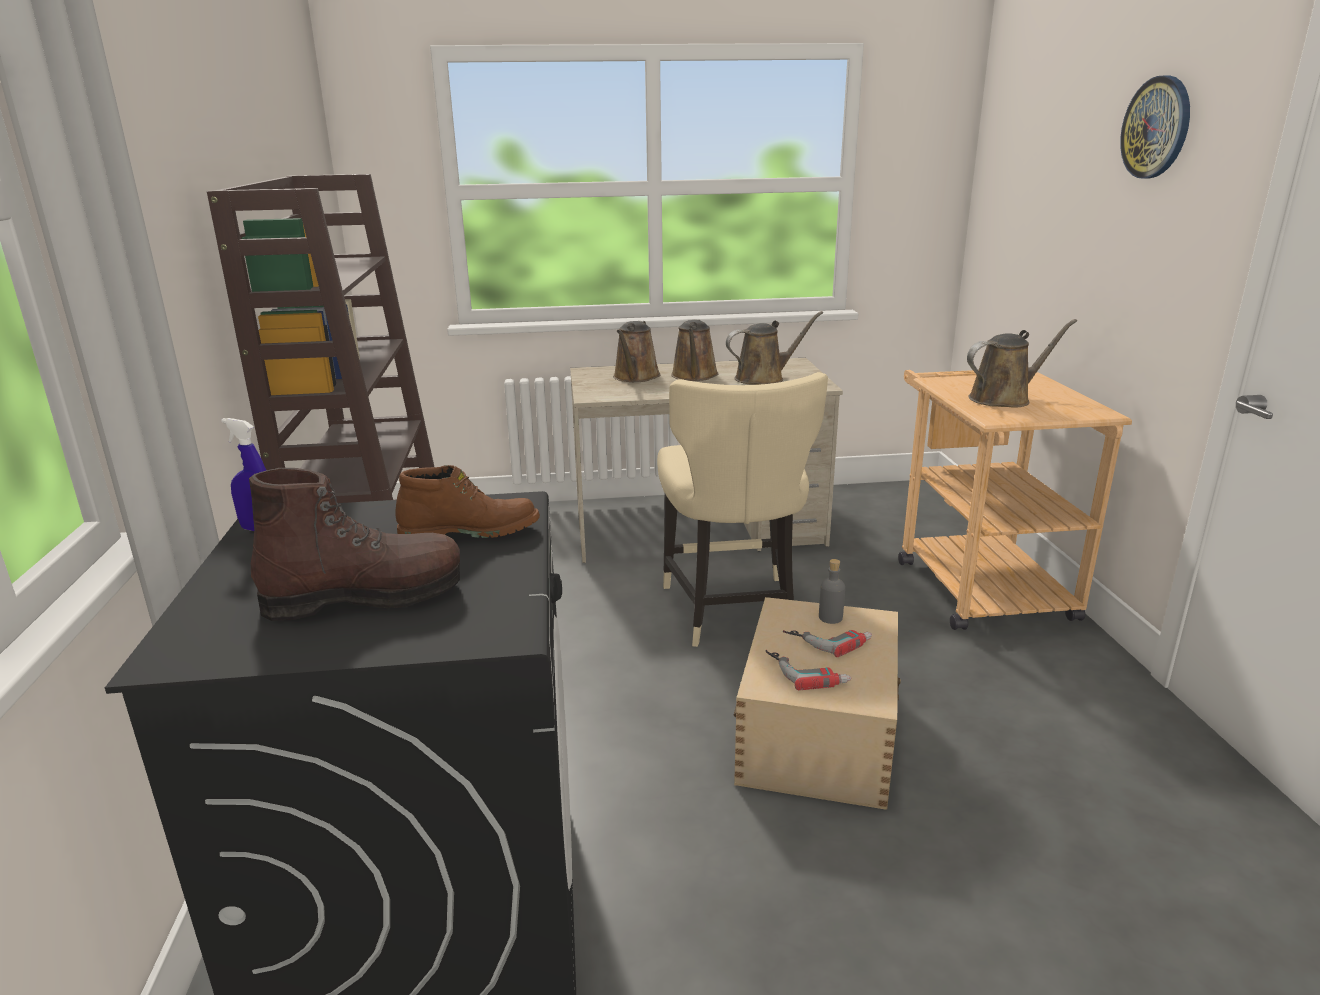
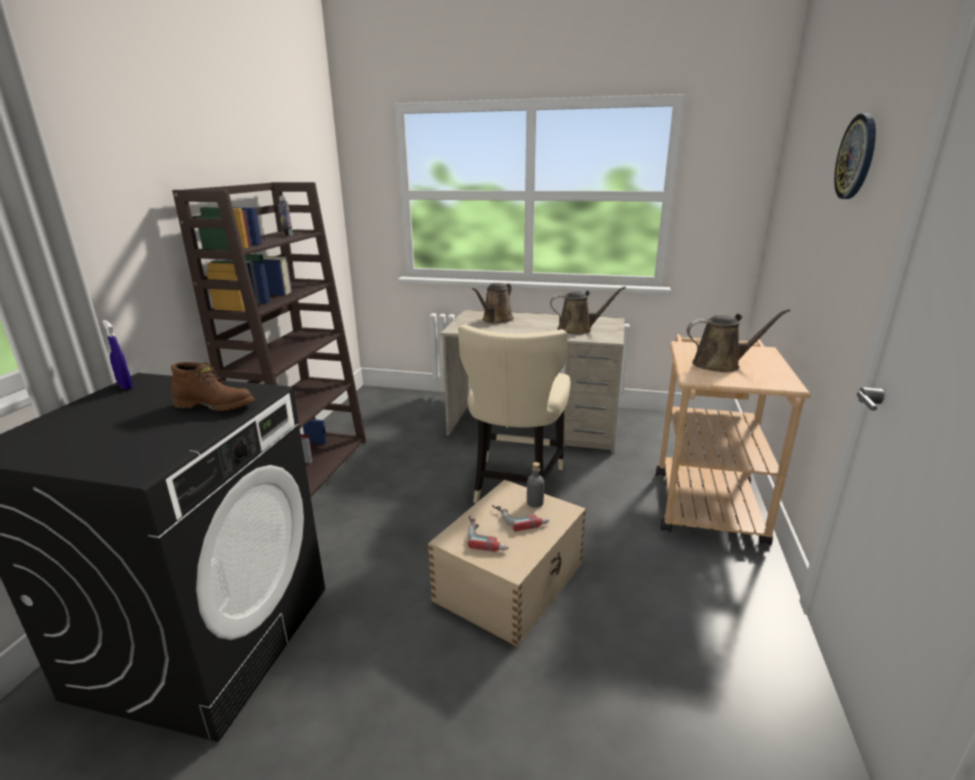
camera: 20 degrees right, 0 degrees up
(341, 263) = (287, 235): none -> bottle
(365, 596) = (113, 434): brown boot -> none
(694, 376) = (534, 323): brown watering can -> none

